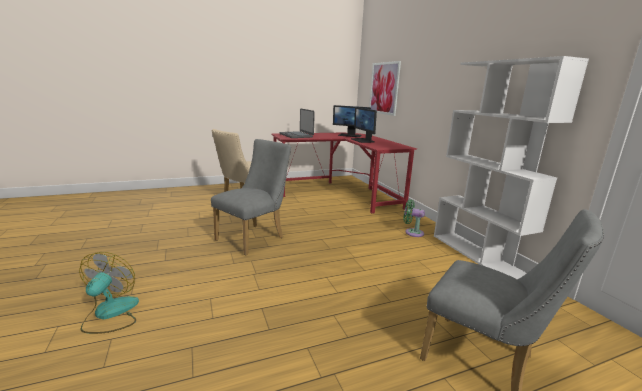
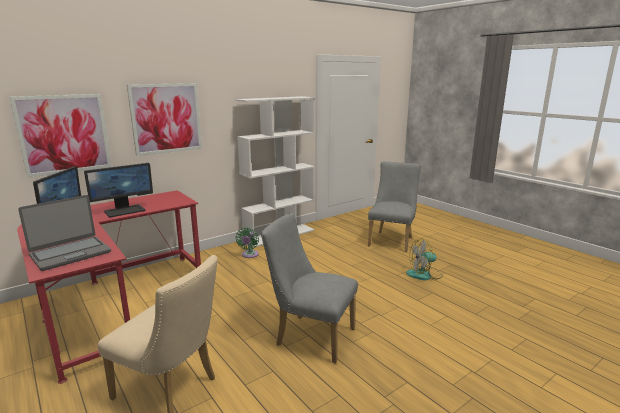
camera: 105 degrees left, 0 degrees up
(110, 314) = (499, 366): fan -> fan (424, 275)
(428, 82) = (166, 118): none -> picture

